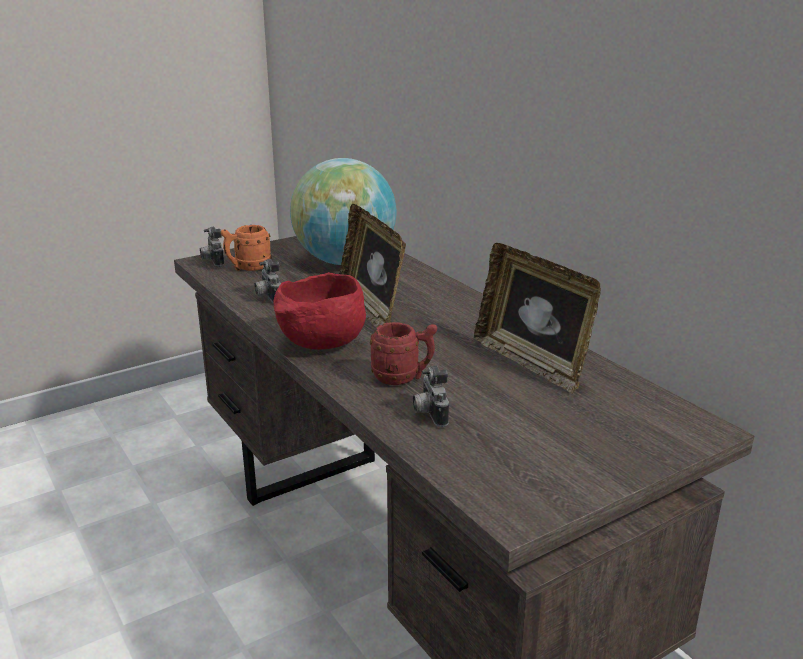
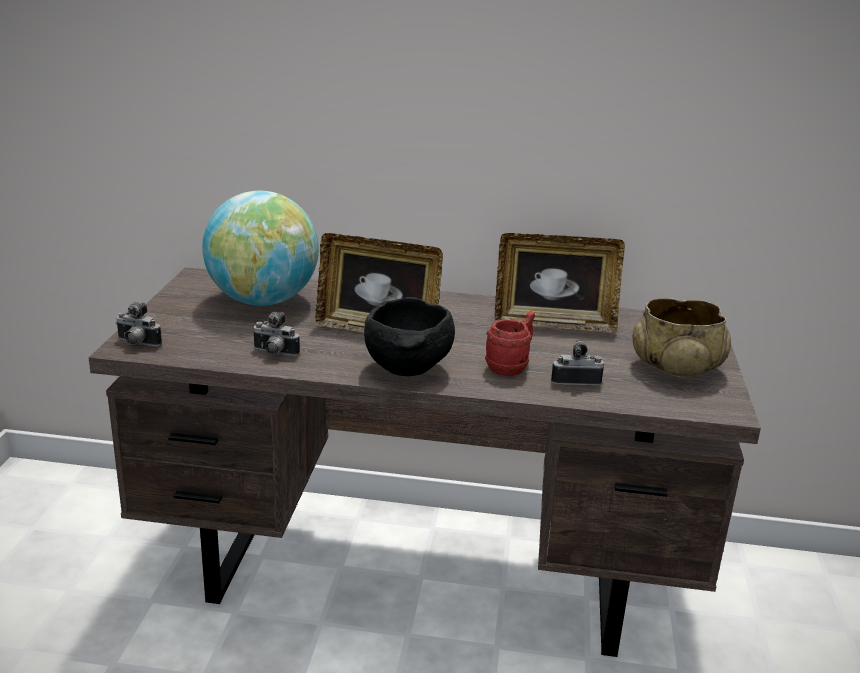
camera: 50 degrees left, 0 degrees up
(247, 268) = (189, 337): orange mug -> none
(321, 345) = (408, 370): red bowl -> black bowl
(429, 414) = (575, 381): camera -> camera turned 150 degrees clockwise
(561, 452) = (676, 367): none -> beige bowl

